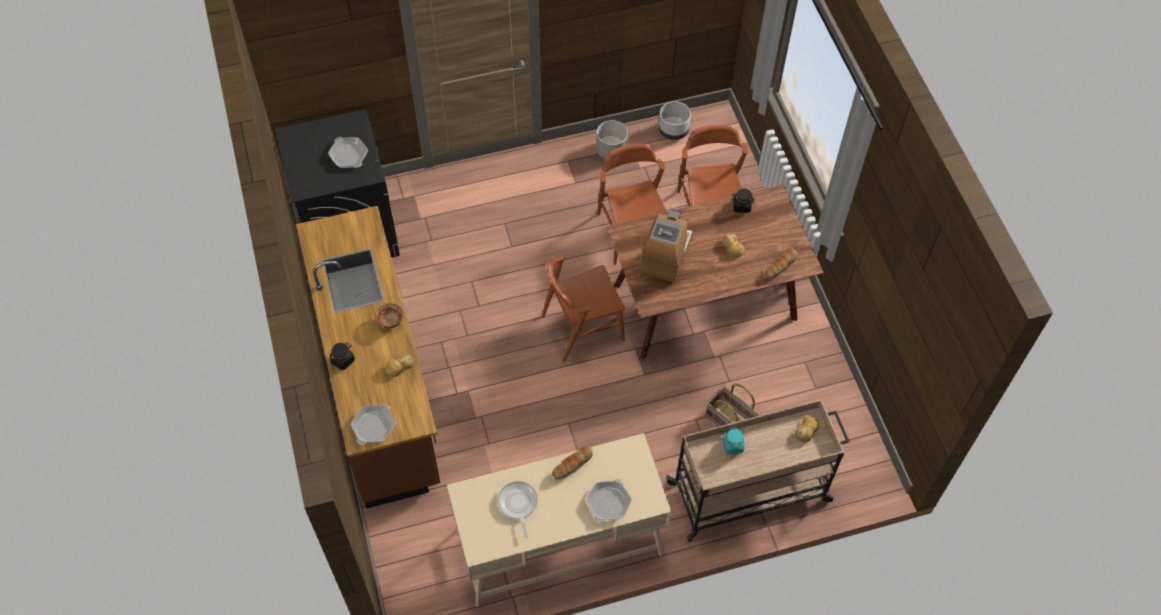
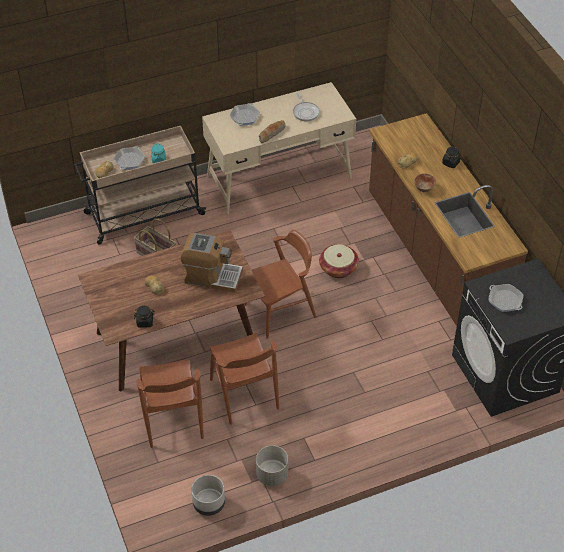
camera: 175 degrees right, 10 degrees down
(374, 426) = (414, 128): frying pan -> frying pan (129, 161)
(503, 380) = (338, 268): none -> basket
(665, 255) = (212, 276): coffee machine -> coffee machine turned 90 degrees counterclockwise
(780, 267) = (114, 275): bread -> none

